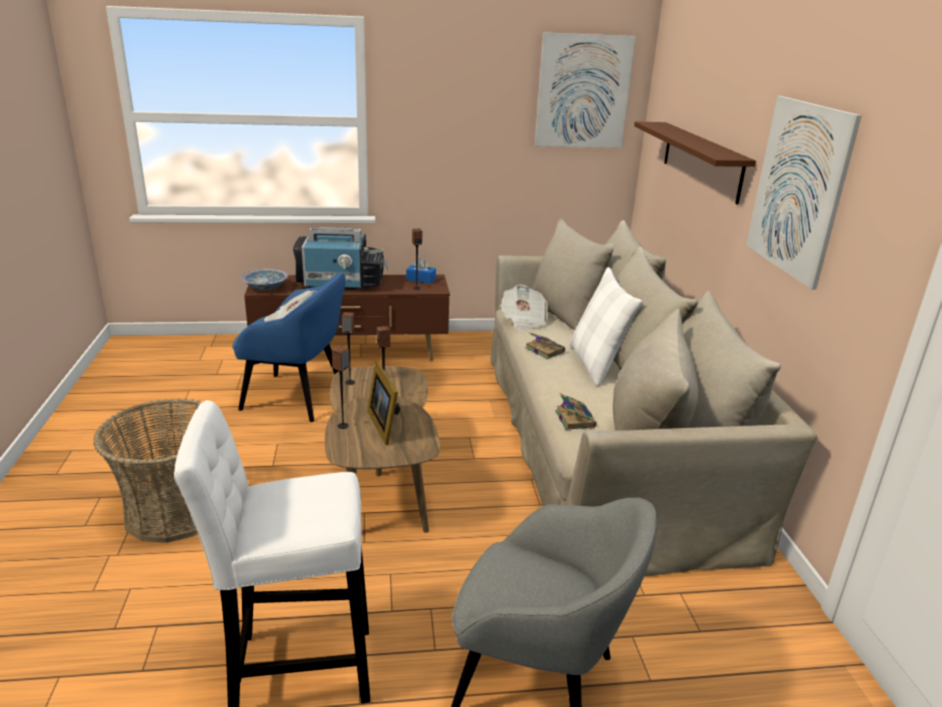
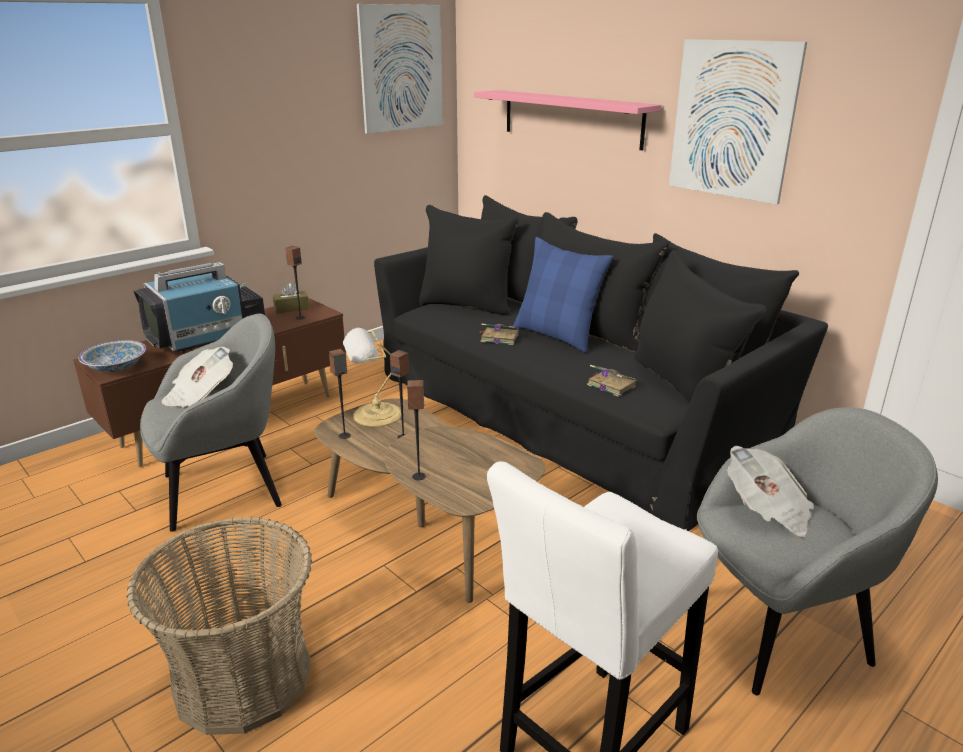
camera: 35 degrees left, 0 degrees up
(296, 397) = (226, 489): blue armchair -> grey armchair
(385, 424) = (457, 457): picture frame -> none
(388, 376) = (374, 415): none -> table lamp
(421, 279) = (291, 308): blue tissue box -> brown tissue box
(523, 321) = (442, 319): newspaper -> newspaper (767, 510)
(596, 364) = (557, 335): white pillow -> blue pillow
(601, 440) = (567, 410): beige sofa -> black sofa
(701, 160) = (571, 118): brown shelf -> pink shelf

